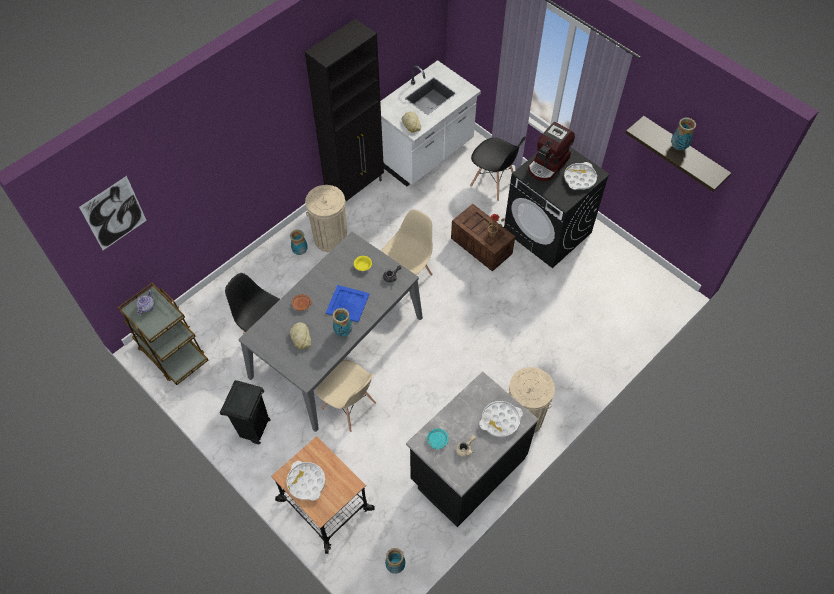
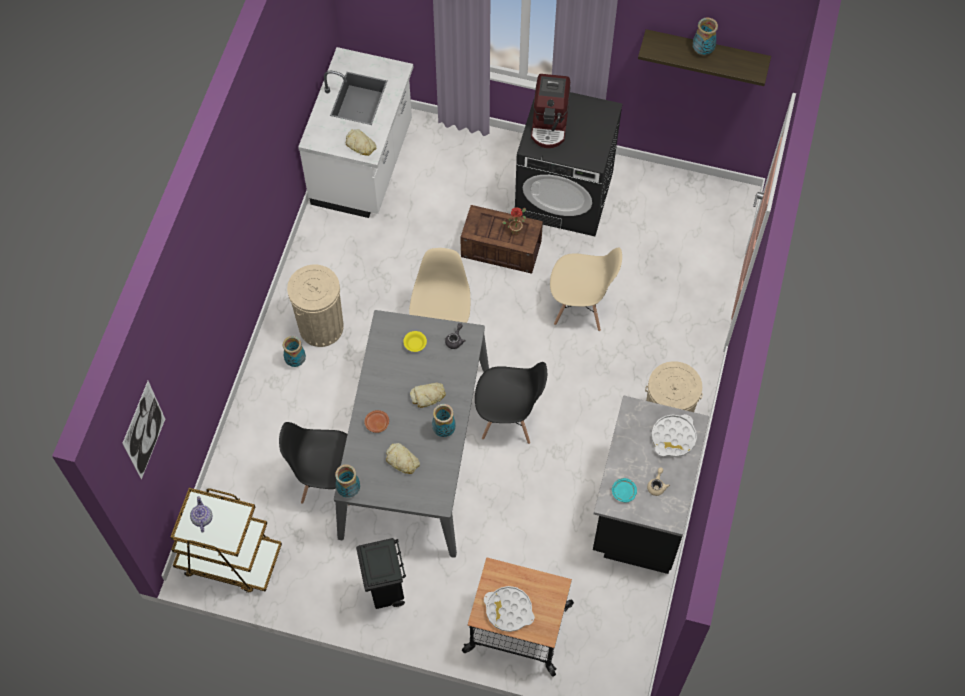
camera: 30 degrees left, 5 degrees up
(348, 304) = (428, 396): blue tray -> bread
(349, 407) = (473, 510): beige chair -> beige chair (580, 308)
(356, 189) = (310, 250): black cabinet -> none
(395, 565) = (631, 647): vase -> vase (349, 490)
(493, 183) = (467, 164): black chair -> black chair (508, 419)
(579, 178) = (594, 124): white tray -> none

